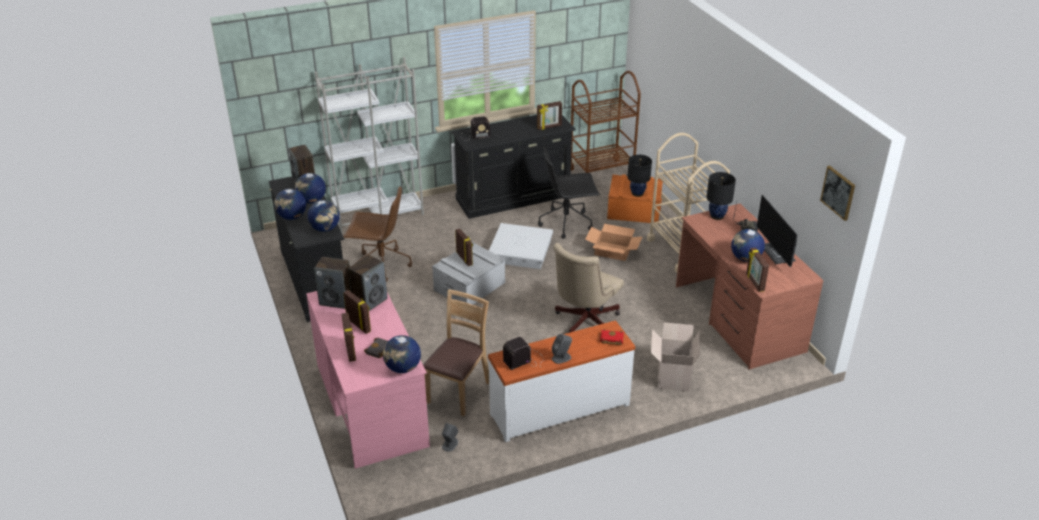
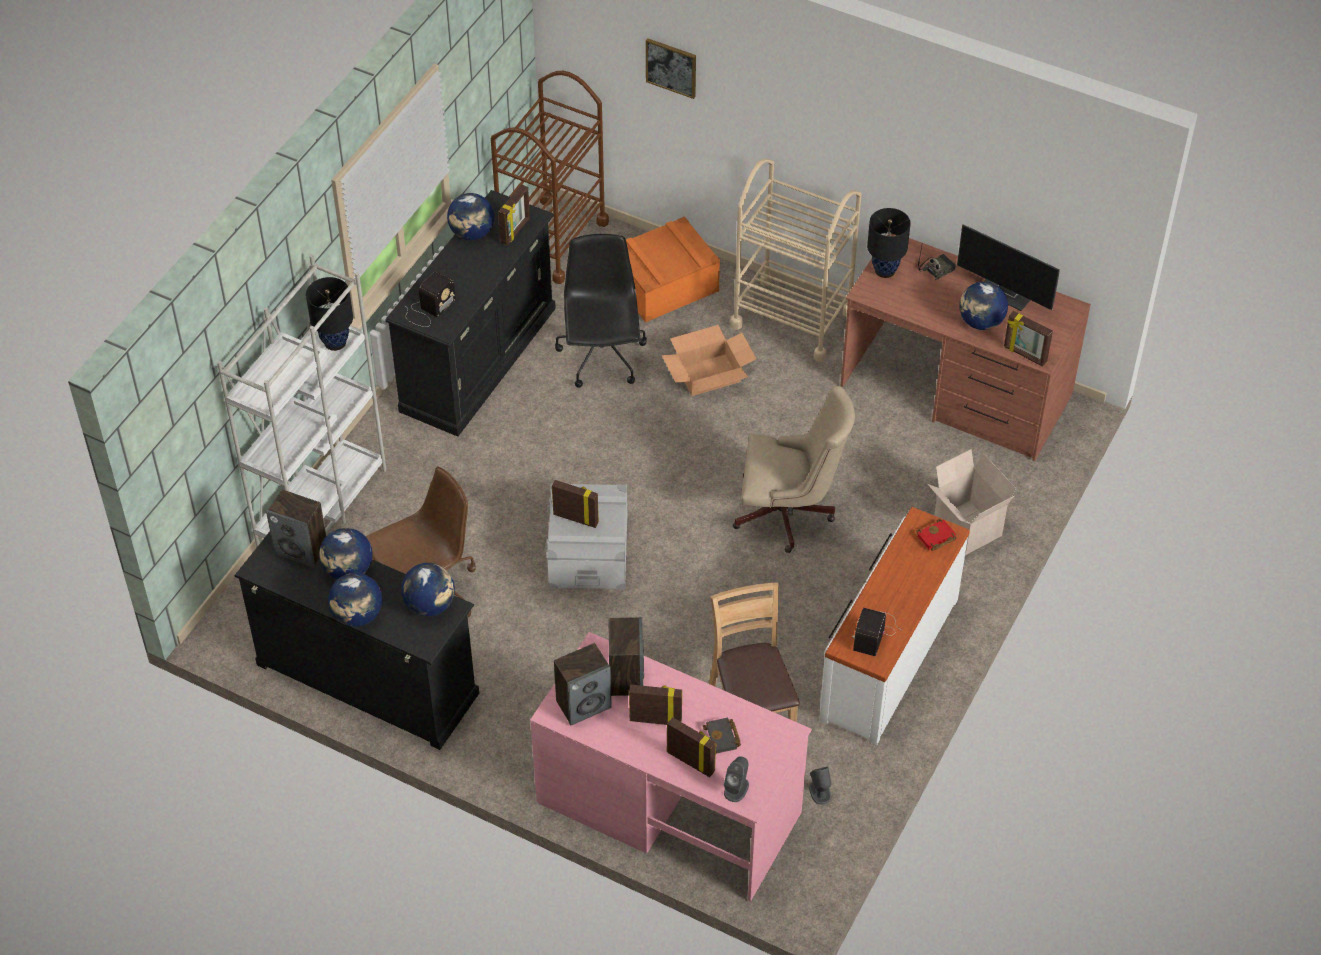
camera: 40 degrees left, 15 degrees up
(403, 368) = (780, 742): globe -> globe (472, 233)
(521, 251) = (591, 449): white storage box -> none
(561, 358) = (911, 601): grey speaker -> grey speaker (736, 788)
(568, 223) = (602, 361): black office chair -> black office chair turned 135 degrees clockwise
(584, 322) = (789, 514): beige office chair -> beige office chair turned 75 degrees counterclockwise
(637, 193) = (678, 263): black table lamp -> black table lamp (335, 342)
(838, 192) = (1100, 197): picture -> picture (671, 67)

